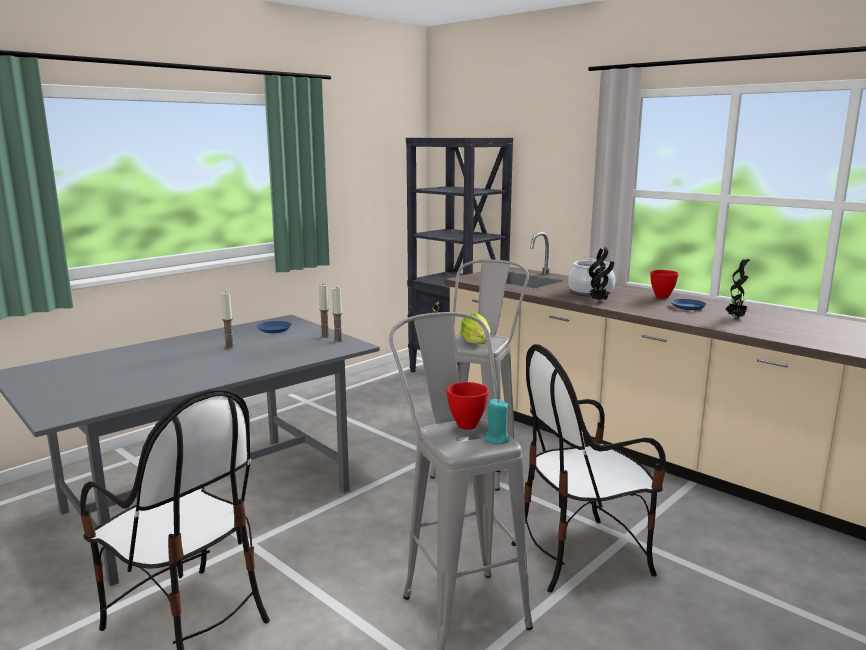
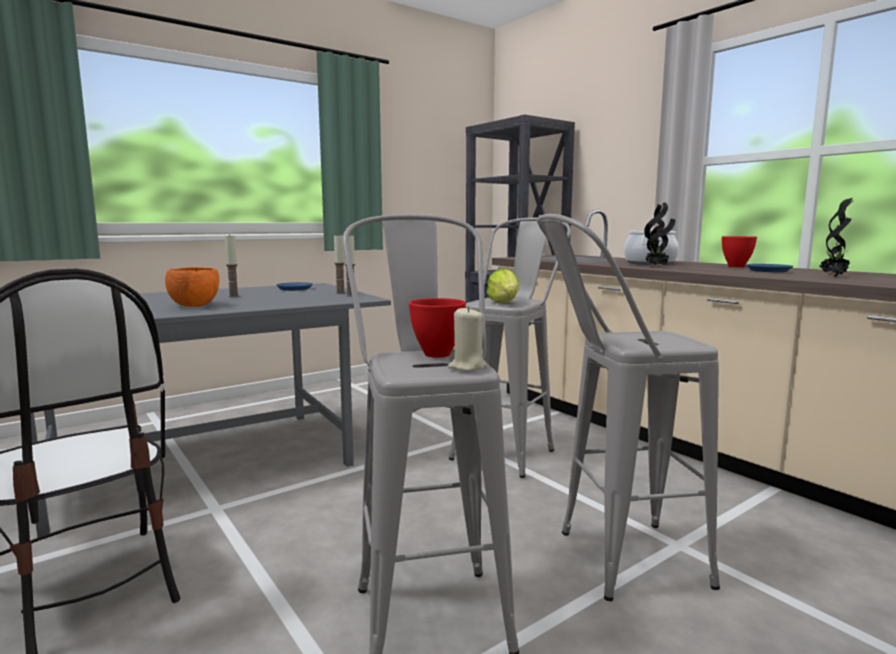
camera: 10 degrees right, 5 degrees down
(212, 367) = (195, 306): none -> orange bowl
(496, 439) = (467, 367): turquoise candle -> beige candle
(580, 555) = (611, 561): chair -> grey stool

